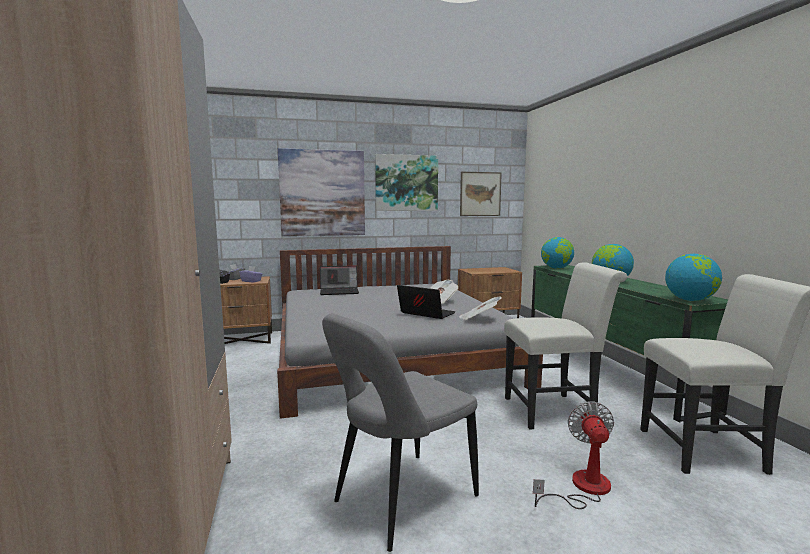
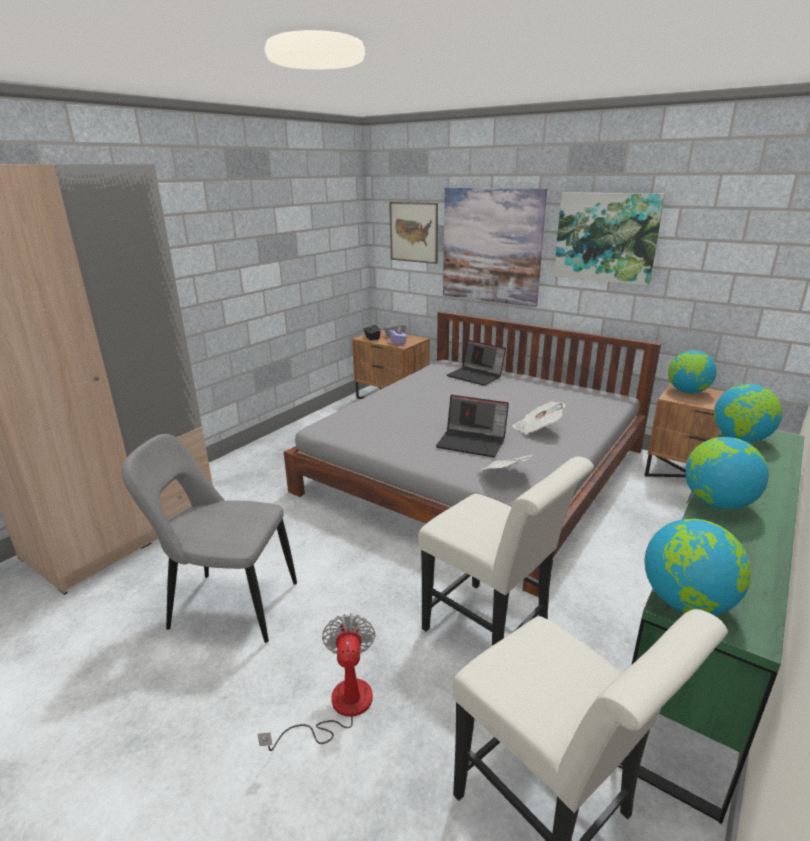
camera: 50 degrees right, 15 degrees up
(425, 314) = (472, 442): laptop -> laptop turned 120 degrees clockwise
(474, 270) = (687, 391): none -> globe
(480, 194) = (741, 263): picture -> picture (413, 232)
(582, 488) = (338, 708): fan -> fan turned 60 degrees counterclockwise

